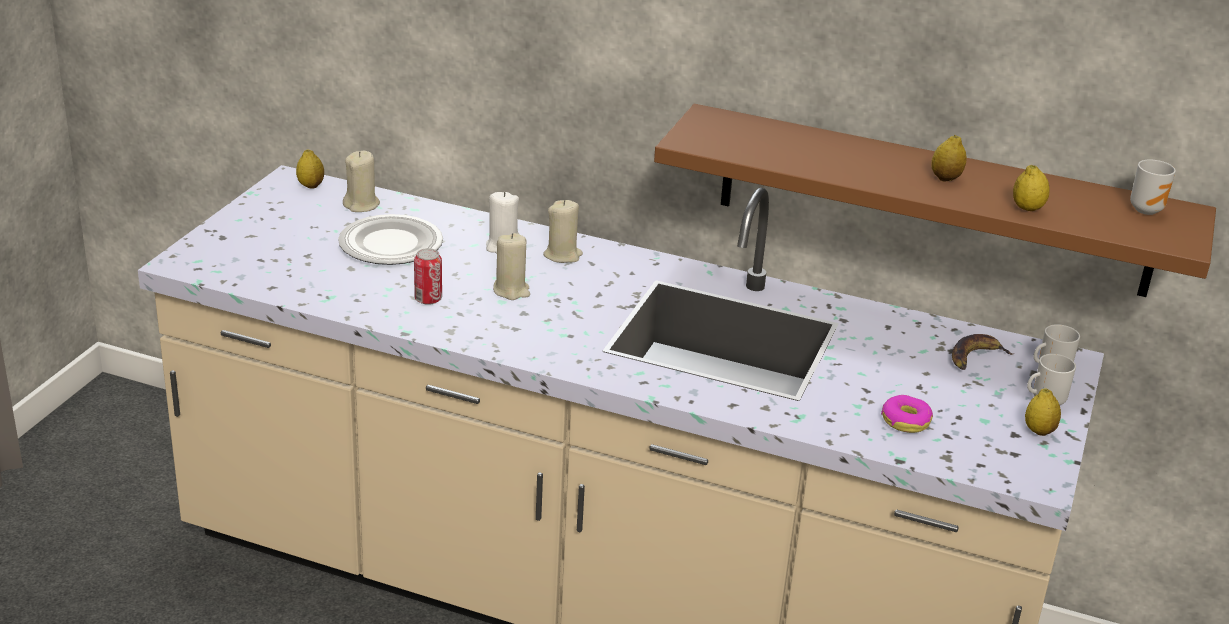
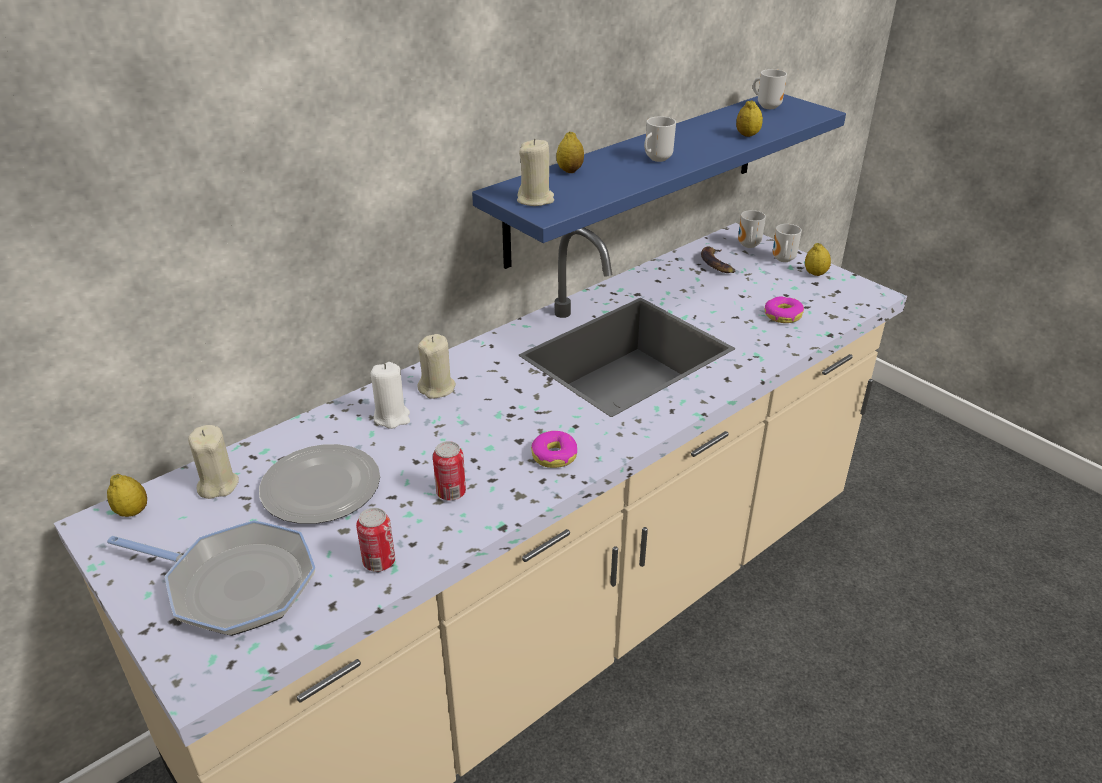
camera: 60 degrees left, 5 degrees up
(267, 245) = (235, 584): none -> frying pan
(327, 292) = (379, 562): none -> can
(511, 290) = (475, 436): beige candle -> beige candle (535, 199)
(517, 334) = (554, 455): none -> donut
(883, 169) = (656, 159): none -> mug
(934, 200) = (638, 176): brown shelf -> blue shelf
(945, 178) = (685, 145): lemon -> lemon (570, 170)

